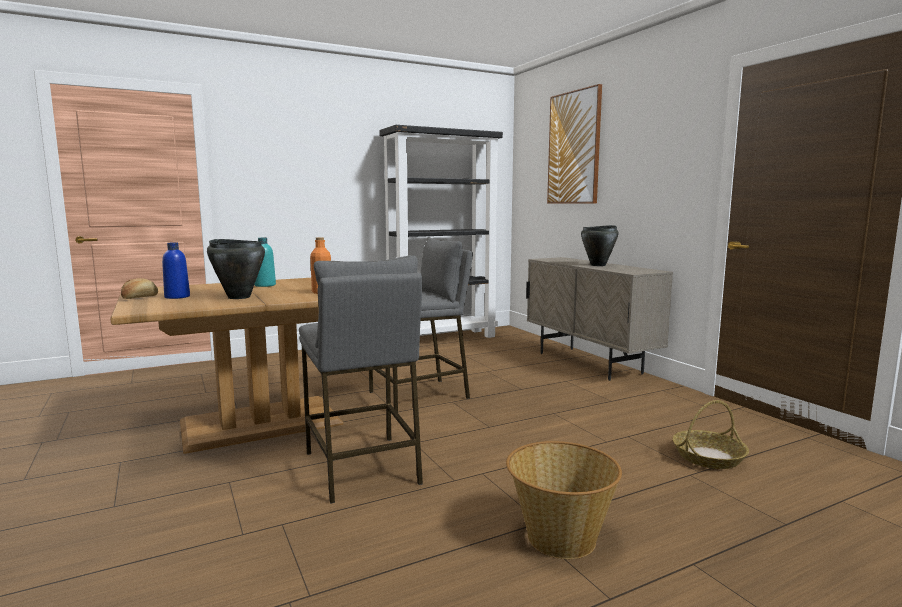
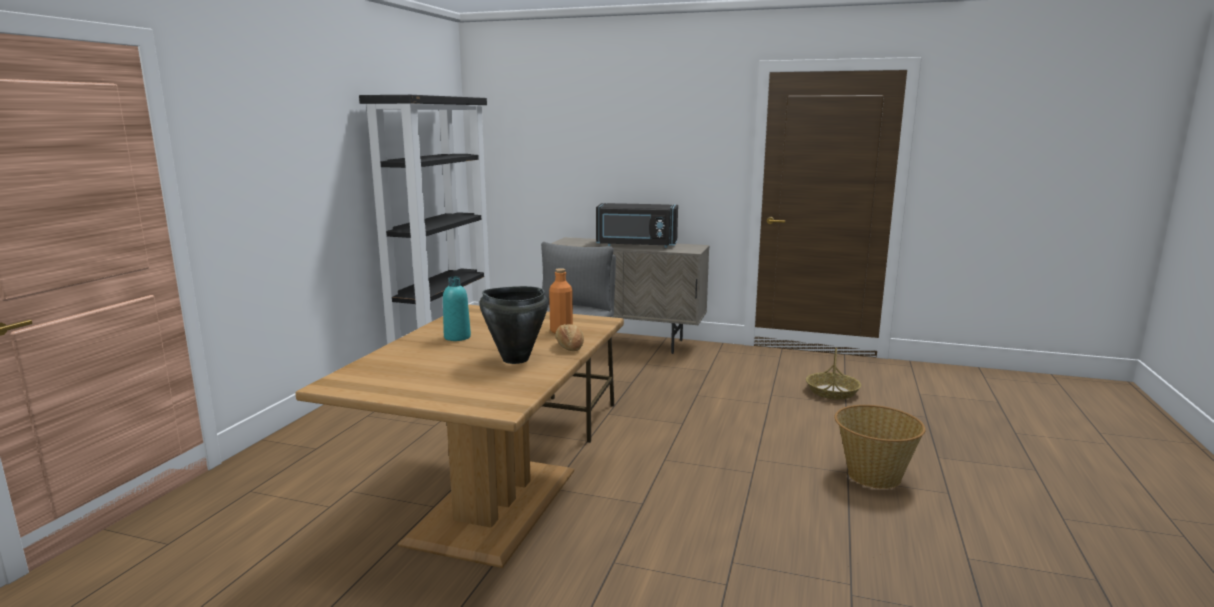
camera: 45 degrees left, 5 degrees up
(139, 297) = (406, 393): bread -> bread (569, 347)
(177, 297) = (446, 379): blue bottle -> none
(362, 467) = (678, 496): grey stool -> none
(574, 148) = (571, 121): picture -> none
(598, 265) = (636, 245): black cooking pot -> black microwave

